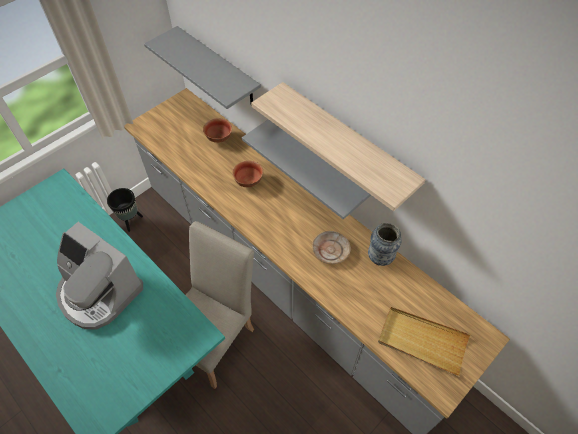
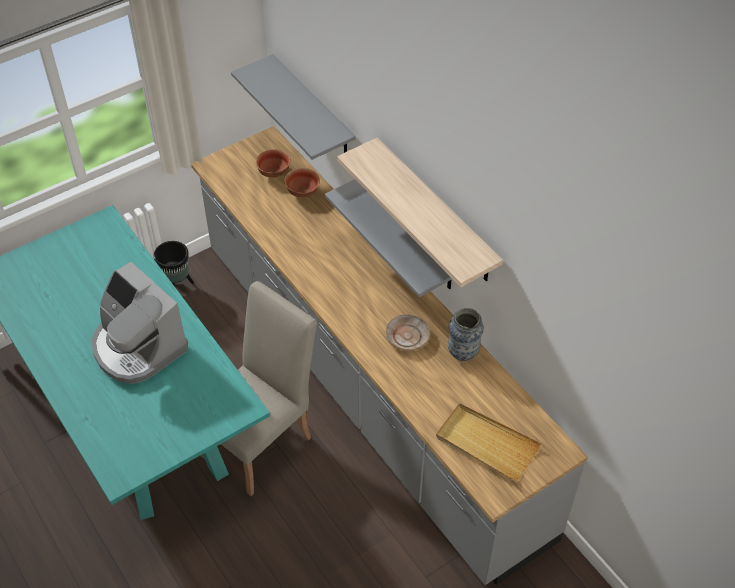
camera: 10 degrees right, 5 degrees down
(248, 181) = (328, 247): bowl -> bowl (273, 172)

